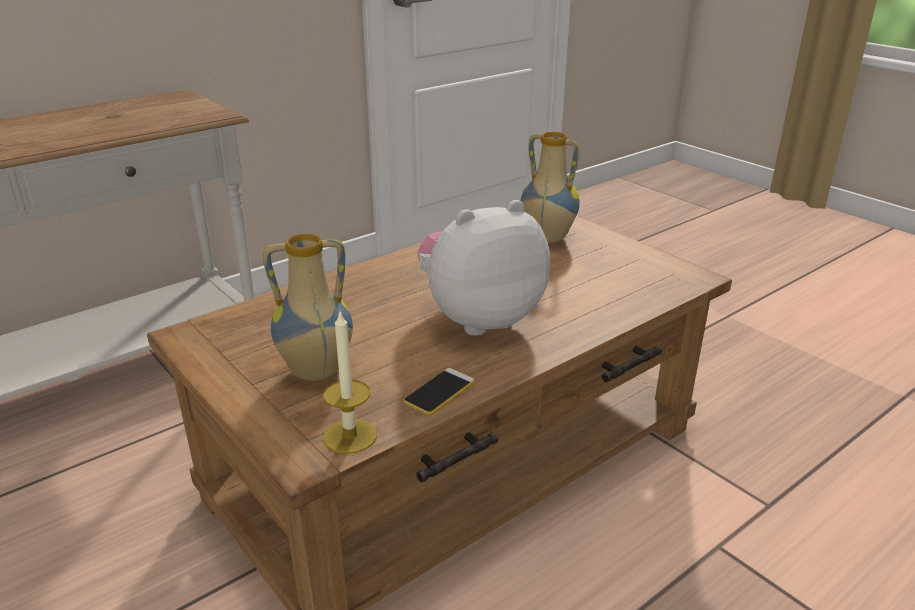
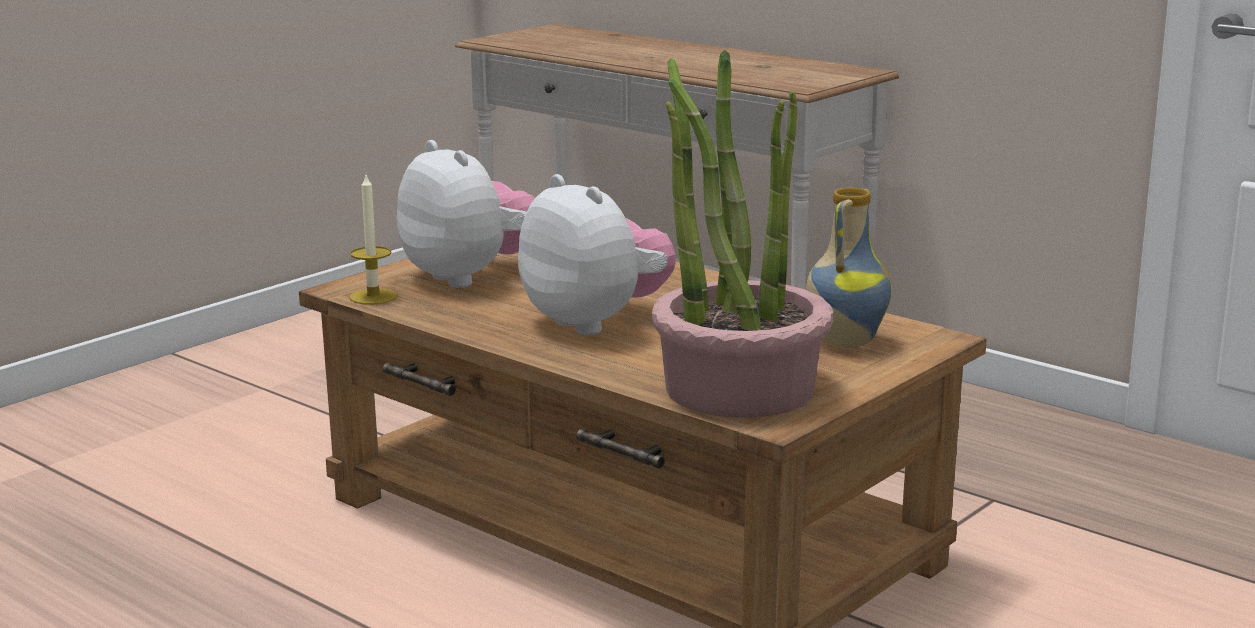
camera: 80 degrees right, 10 degrees down
(316, 372) = (469, 277): vase -> plush toy
(439, 392) = (446, 318): phone -> none
(634, 280) = (738, 388): none -> potted plant

